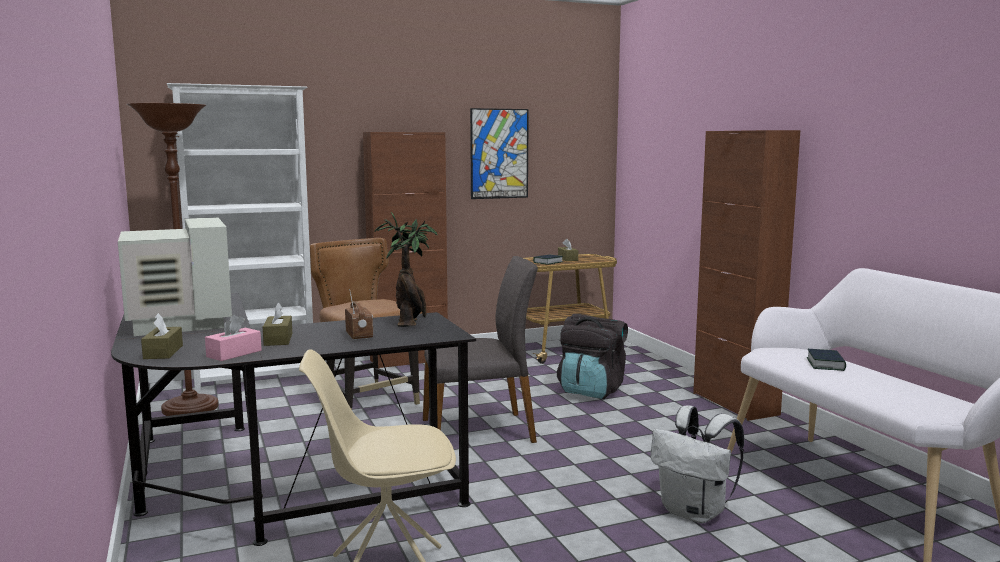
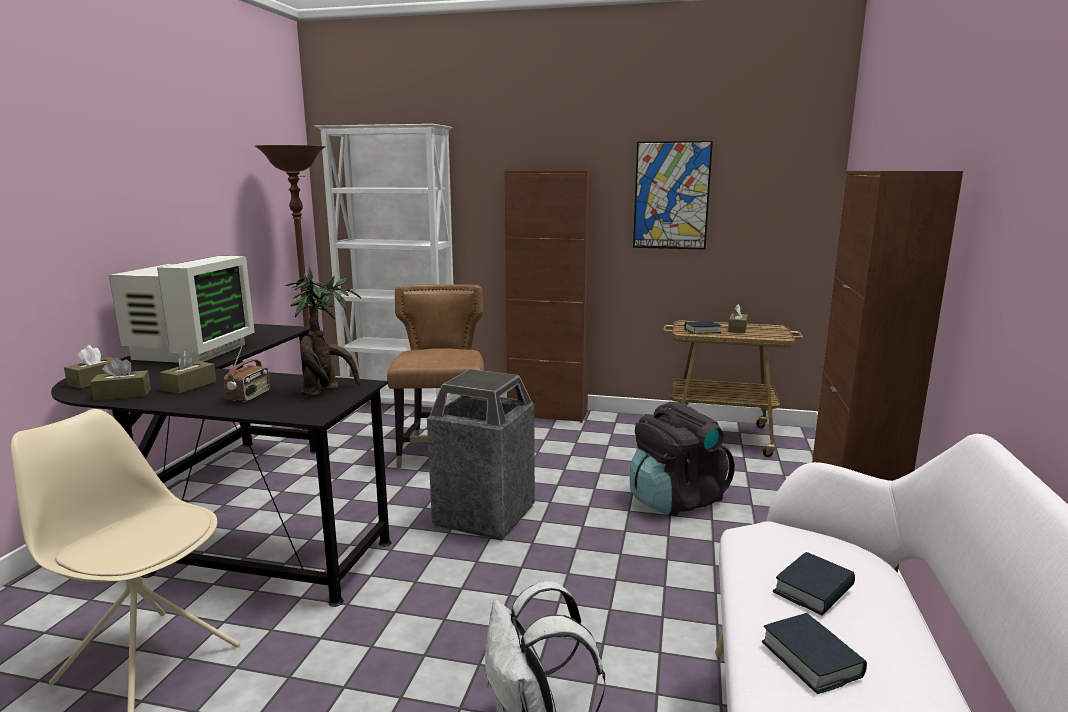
camera: 35 degrees right, 5 degrees up
(234, 353) = (123, 394): pink tissue box -> brown tissue box
(479, 431) = (484, 516): grey chair -> trash can
(866, 383) = (811, 659): none -> book

